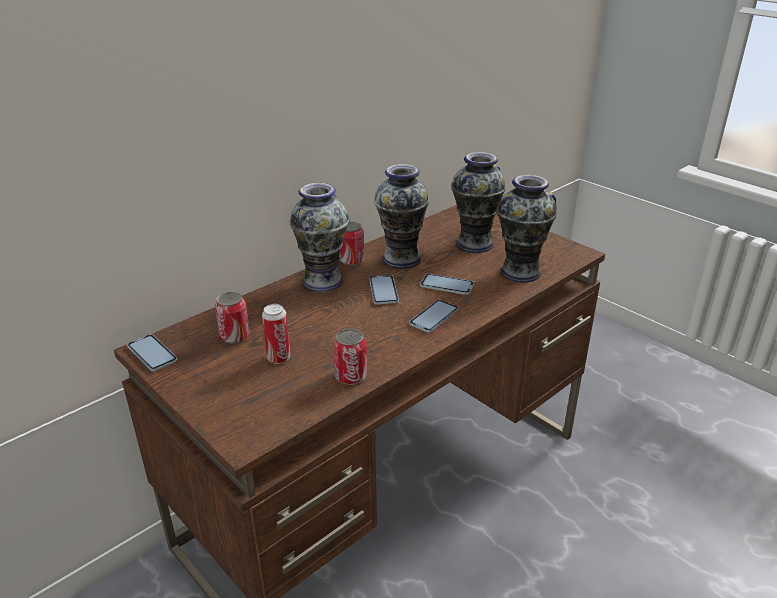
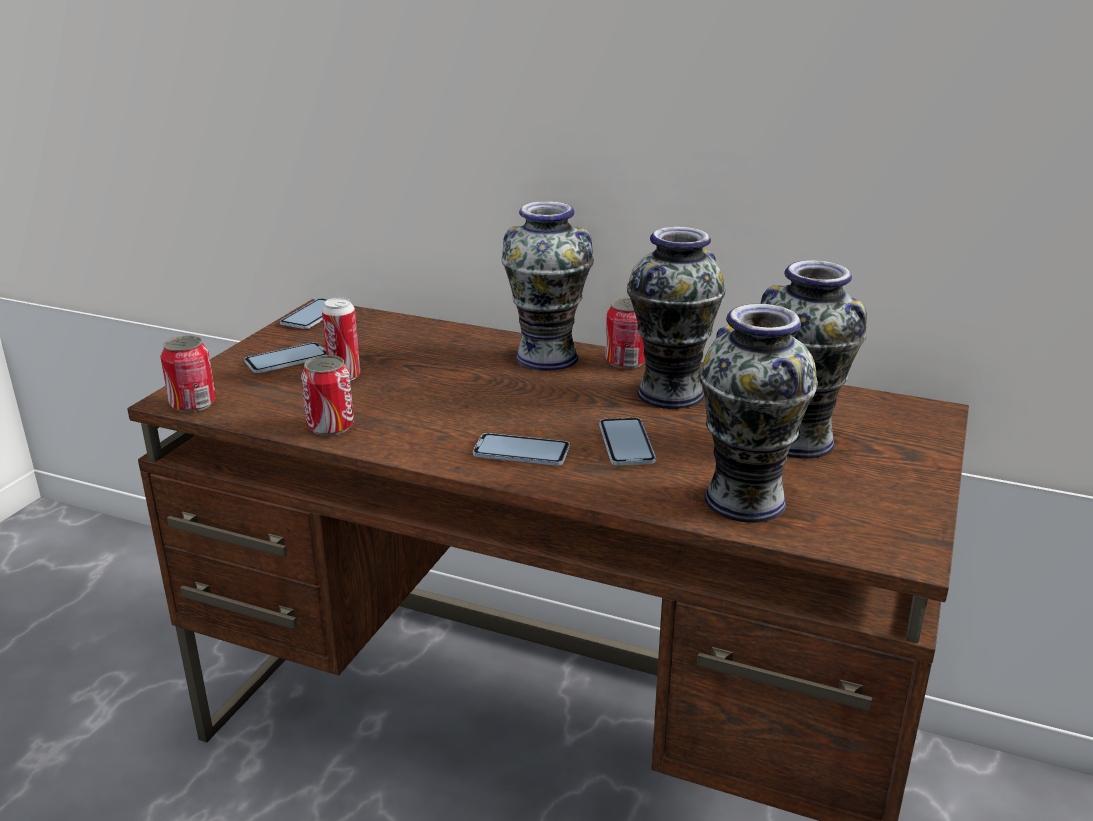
camera: 65 degrees right, 5 degrees down
(234, 336) = (375, 343): can -> can (193, 404)
(383, 291) = (561, 401): phone -> phone (287, 360)

